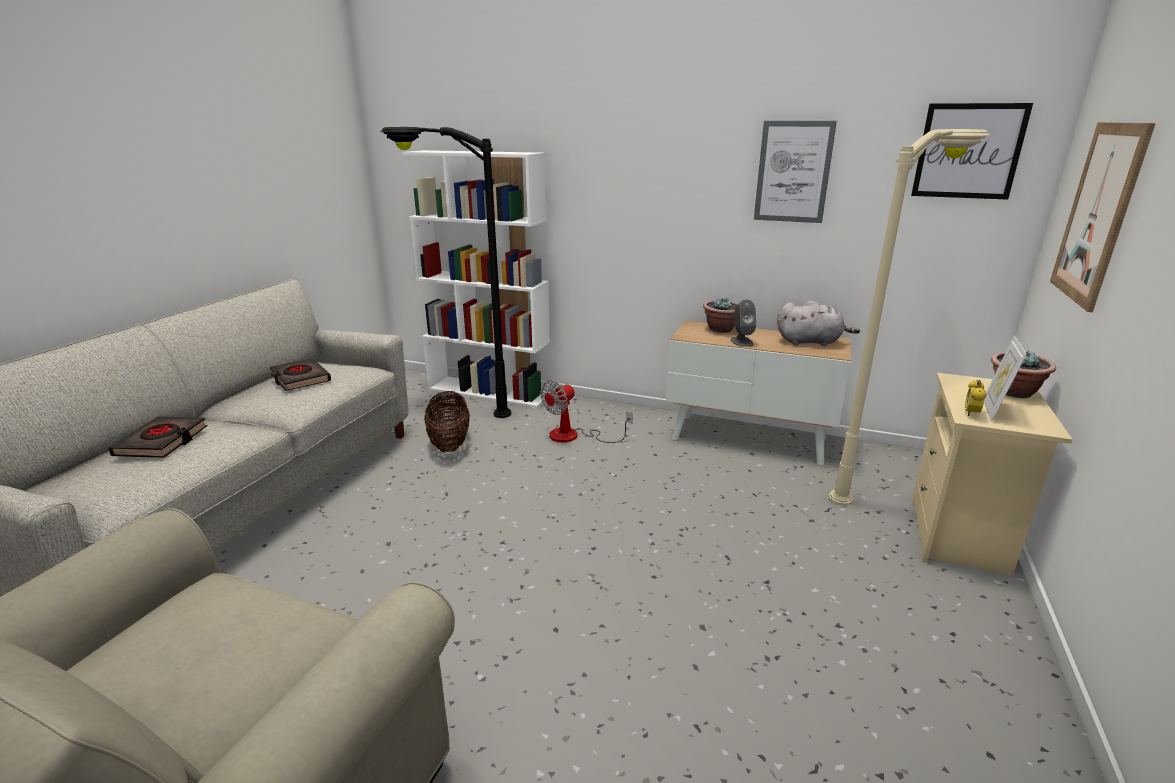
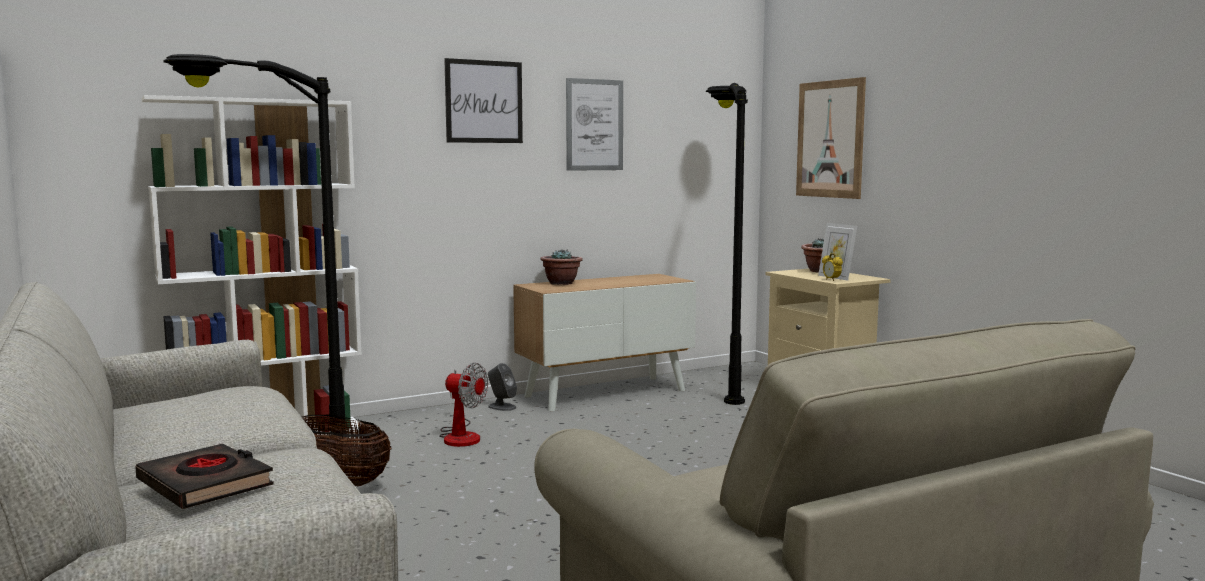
camera: 50 degrees left, 15 degrees down
(300, 379) = (190, 409): black book -> none
(574, 436) = (461, 436): fan -> fan turned 60 degrees counterclockwise
(741, 341) = (599, 285): grey speaker -> grey speaker (501, 407)
(811, 342) = (643, 278): grey plush toy -> none
(874, 475) = (724, 385): beige floor lamp -> black floor lamp
(968, 151) = (710, 107): picture -> picture (484, 101)

